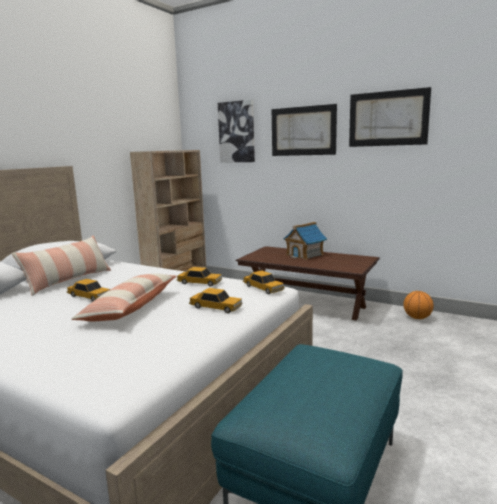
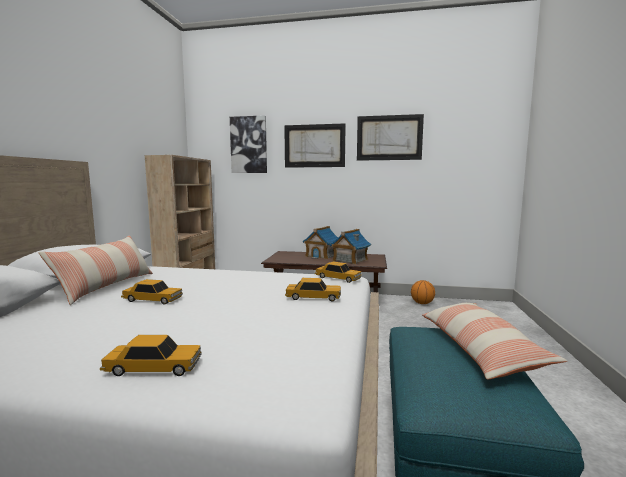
camera: 20 degrees left, 5 degrees down
(130, 308) = (218, 306): pillow -> pillow (479, 349)
(199, 282) = (268, 278): toy car -> toy car (154, 367)
(329, 262) = (350, 260): none -> toy house

